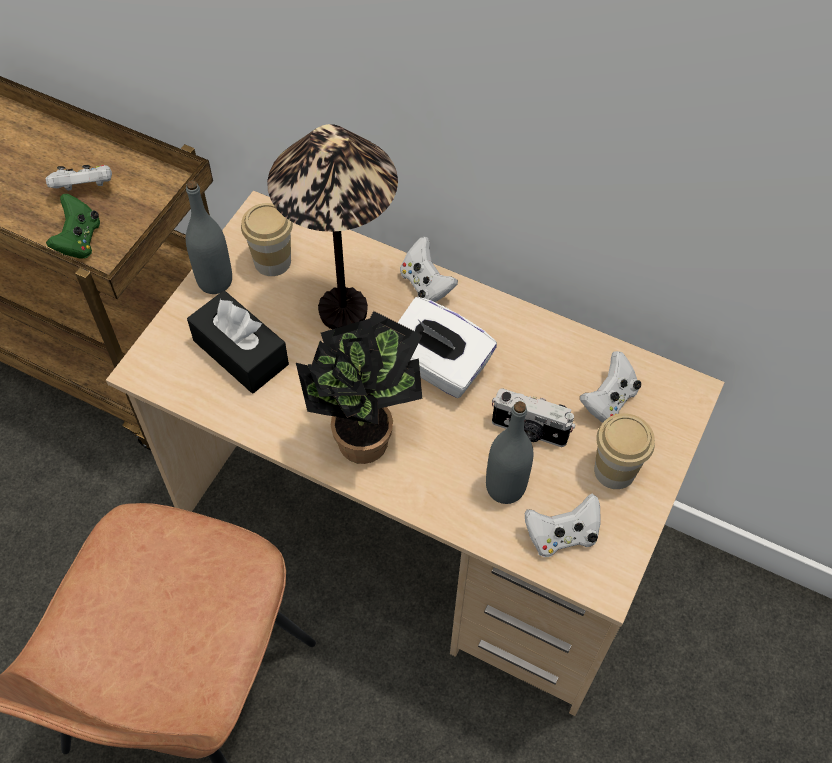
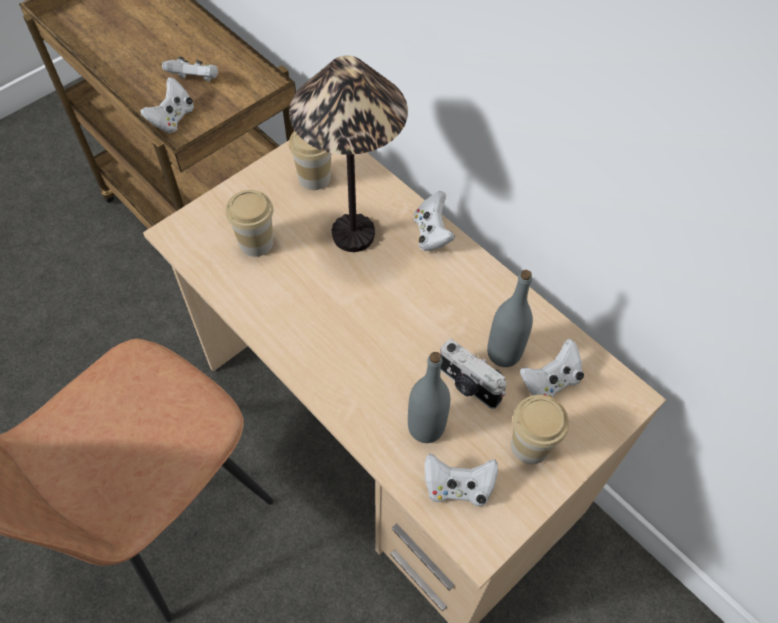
camera: 20 degrees right, 0 degrees up
(79, 240) = (172, 118): green game controller -> white game controller
(215, 281) = (262, 180): grey bottle -> grey bottle (504, 353)
(240, 352) = (256, 243): black tissue box -> cup
(364, 434) = (326, 342): potted plant -> none
(438, 366) = (413, 305): white tissue box -> none

